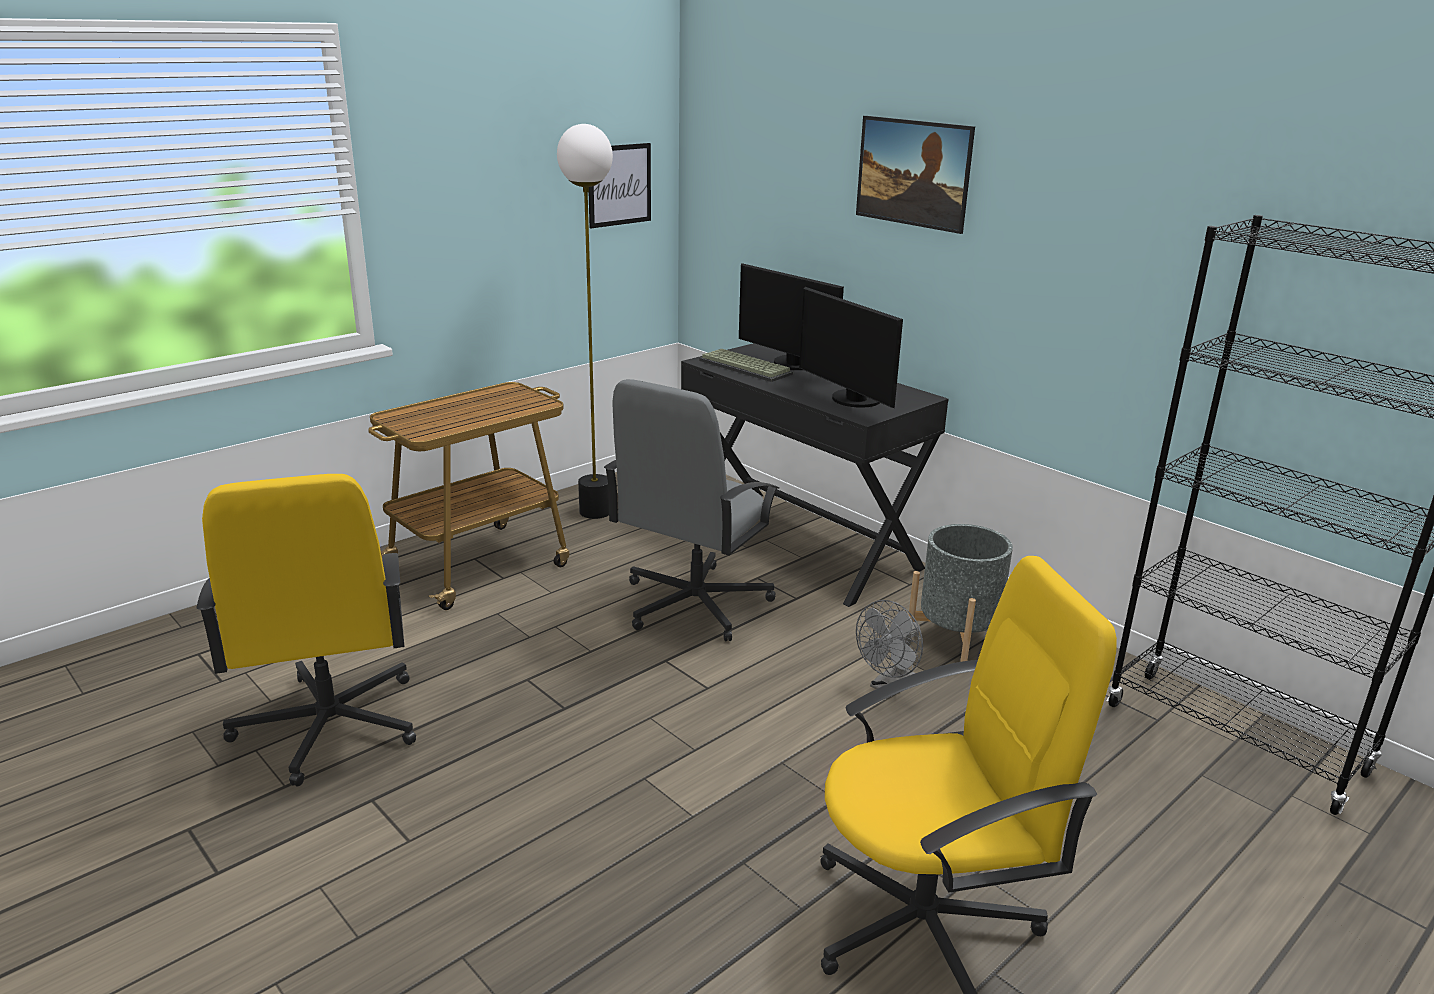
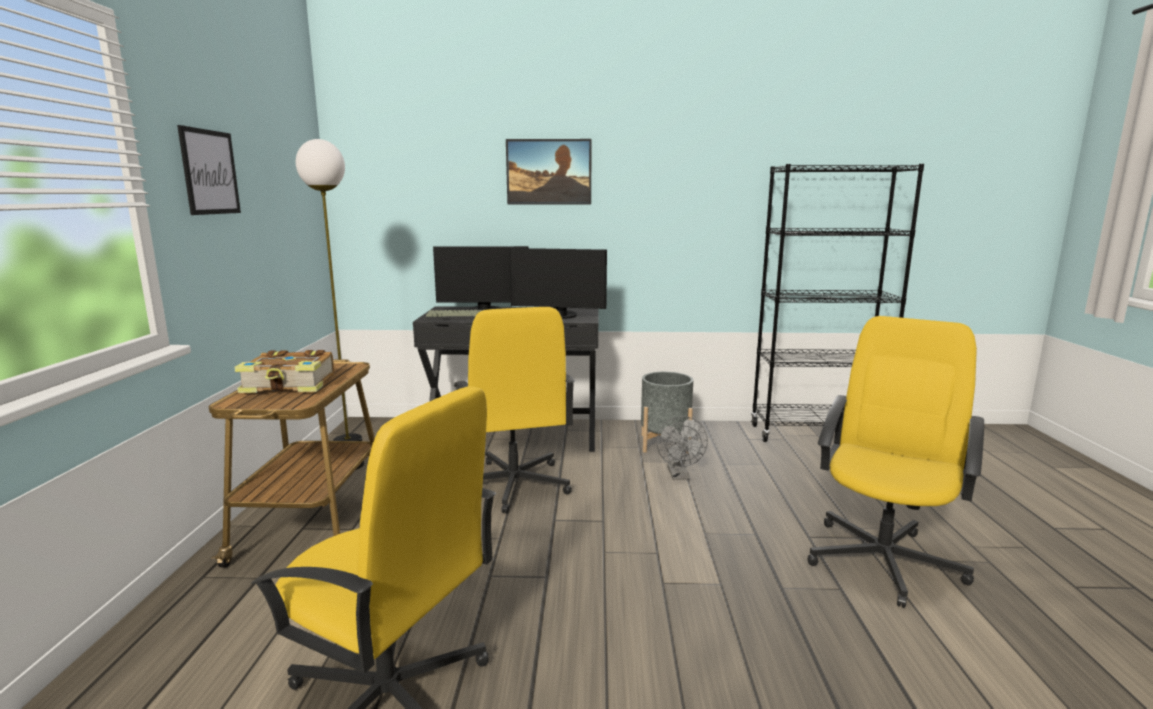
camera: 45 degrees left, 10 degrees down
(457, 410) = (290, 385): none -> book
(619, 185) = (301, 203): picture -> picture (210, 172)
(693, 604) = (513, 485): grey office chair -> yellow office chair

